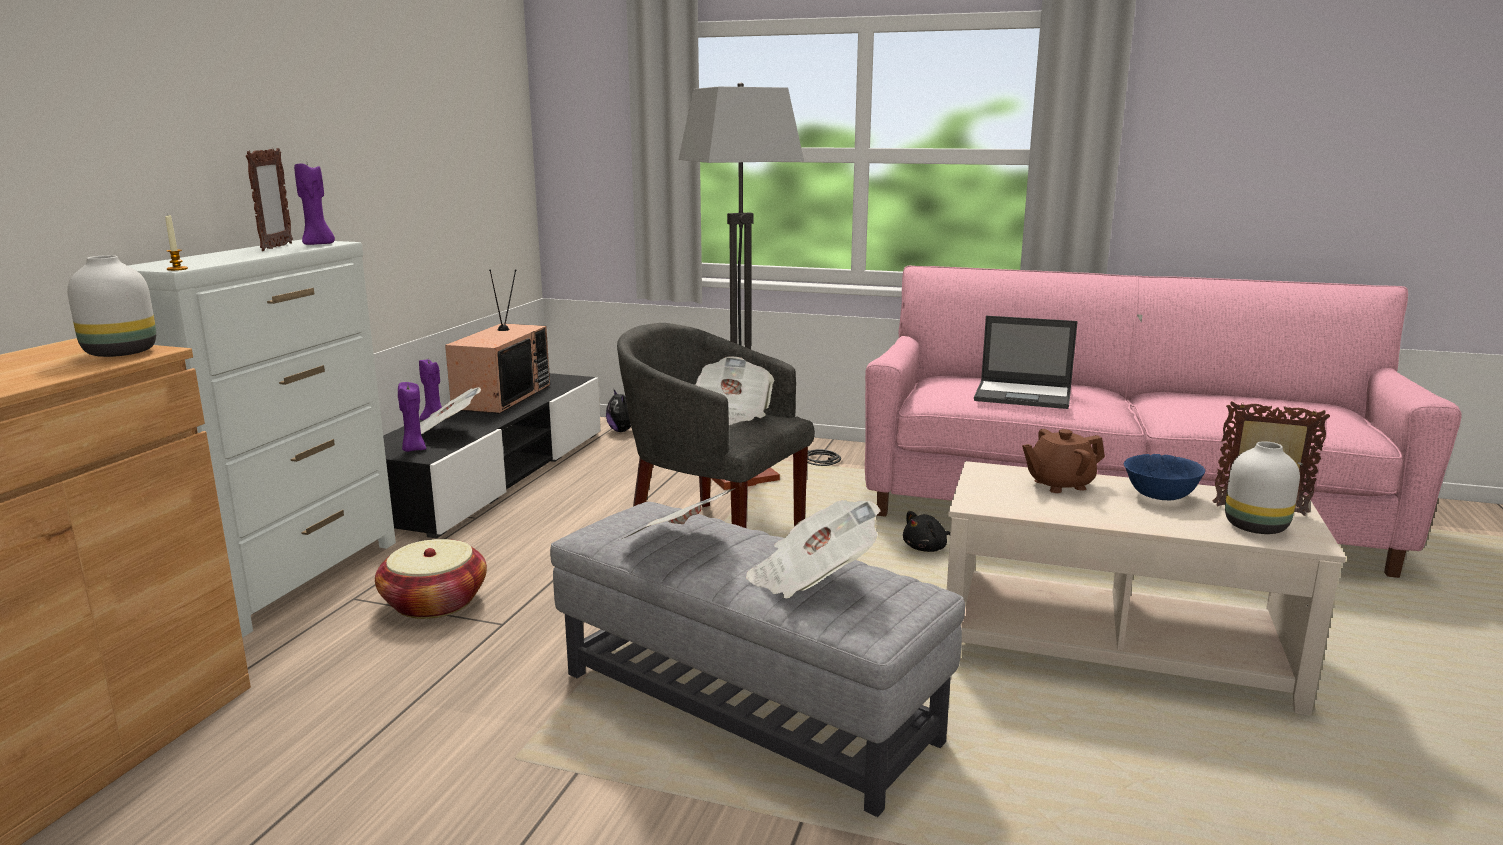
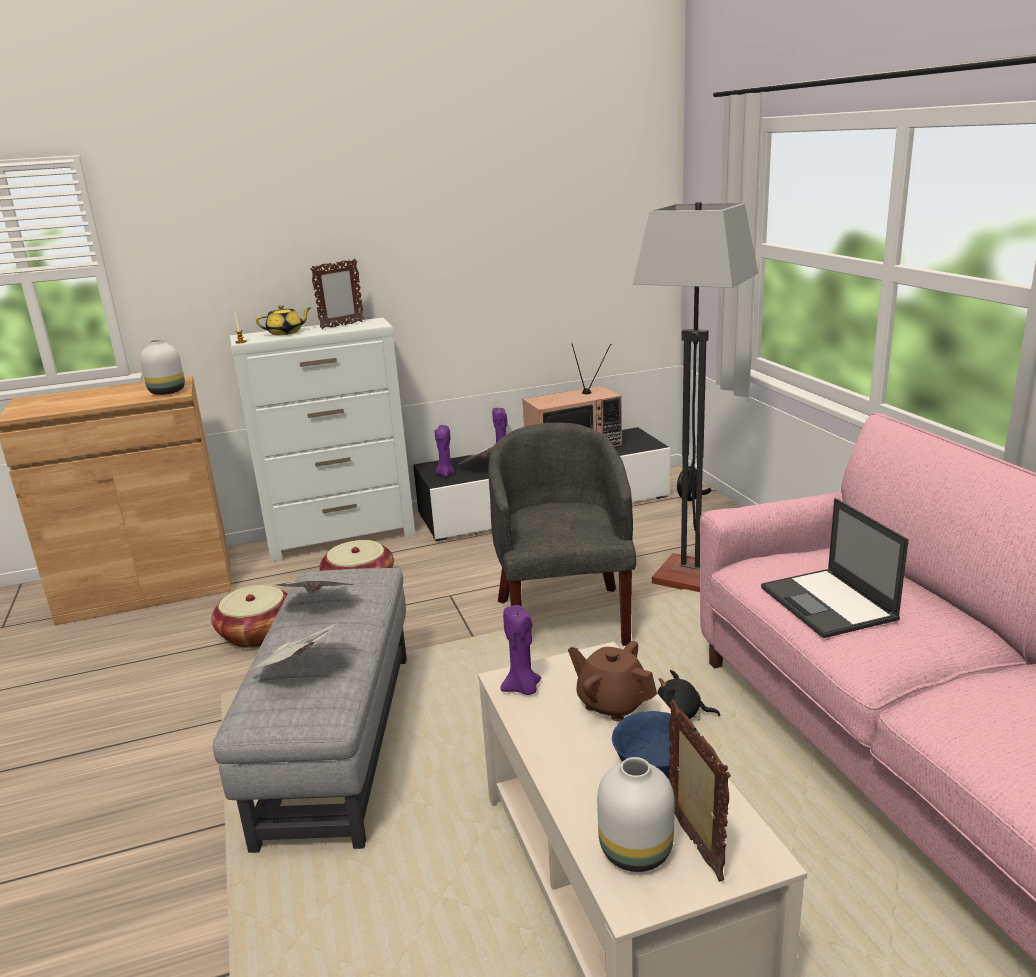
camera: 55 degrees right, 5 degrees up
(212, 258) = (286, 332): none -> yellow teapot
(318, 244) = (364, 326): purple candle -> purple candle (522, 688)
(413, 697) = (257, 634): none -> basket
(733, 413) = (570, 520): newspaper -> none

